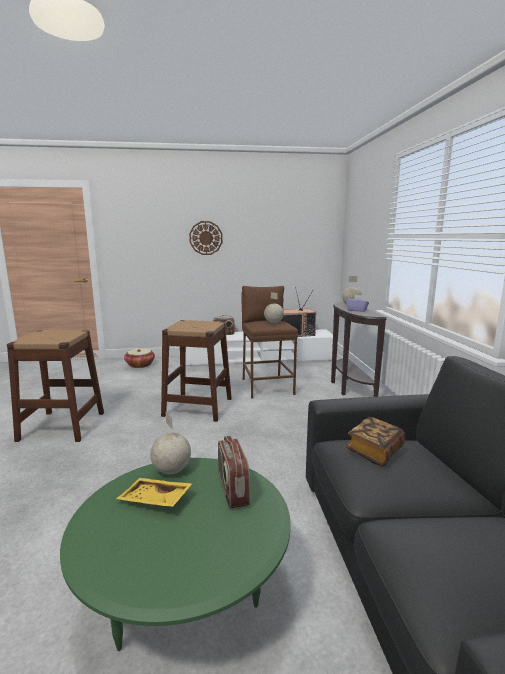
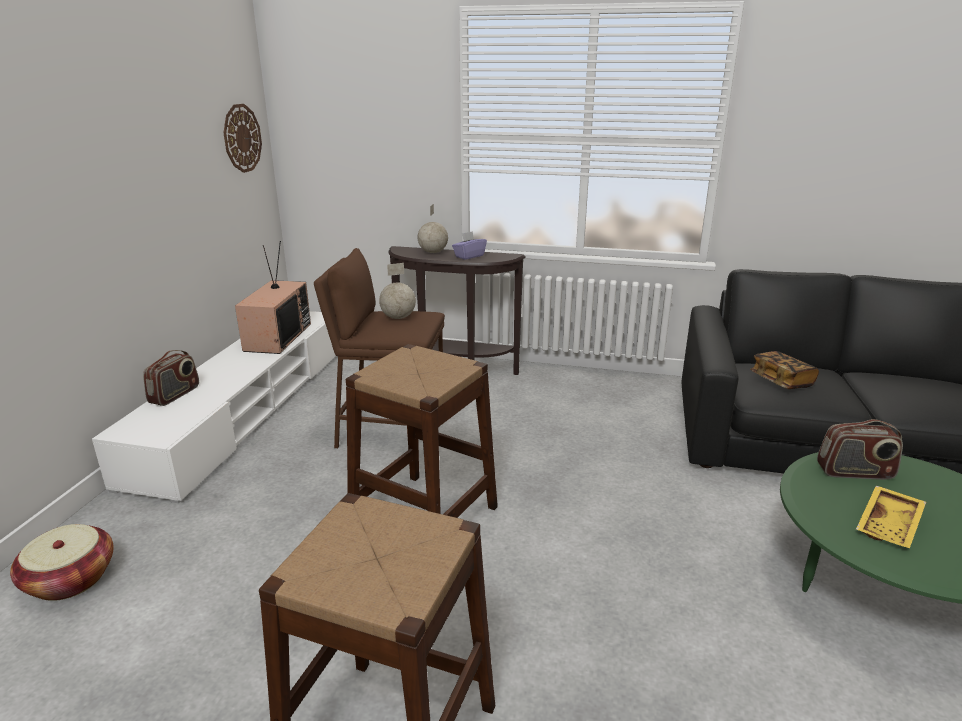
camera: 70 degrees left, 10 degrees up
(171, 471) = (822, 508): globe -> none
(206, 238) = (70, 173): wall clock -> wall clock (242, 138)

